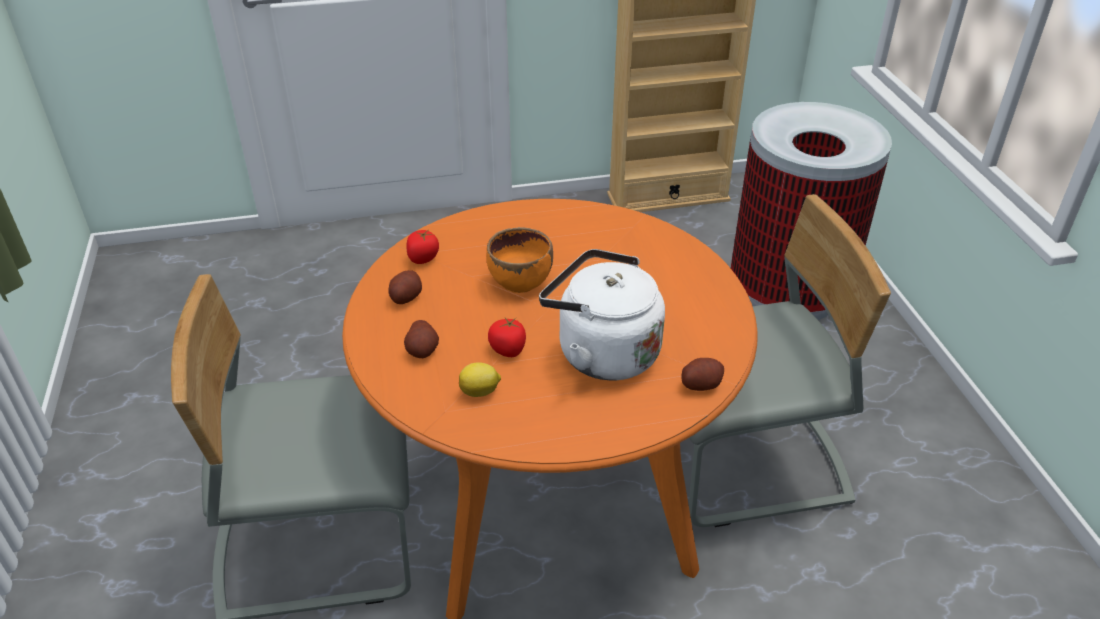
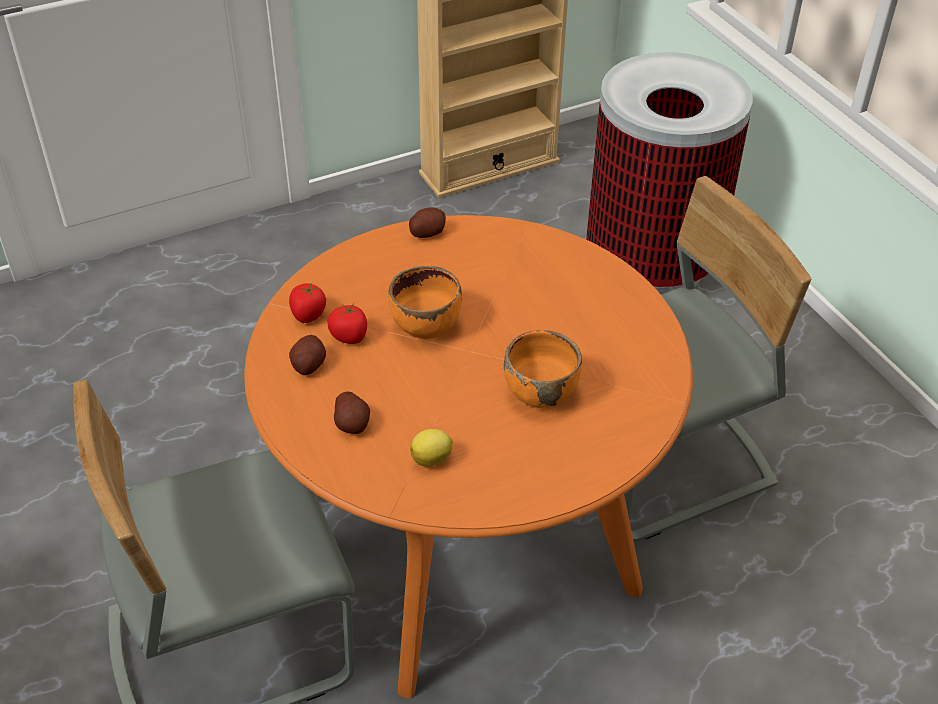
camera: 15 degrees left, 5 degrees up
(508, 349) = (443, 406): tomato -> tomato (349, 336)
(602, 352) = (541, 391): white kettle -> orange bowl
(701, 384) = (651, 408): potato -> potato (427, 233)

